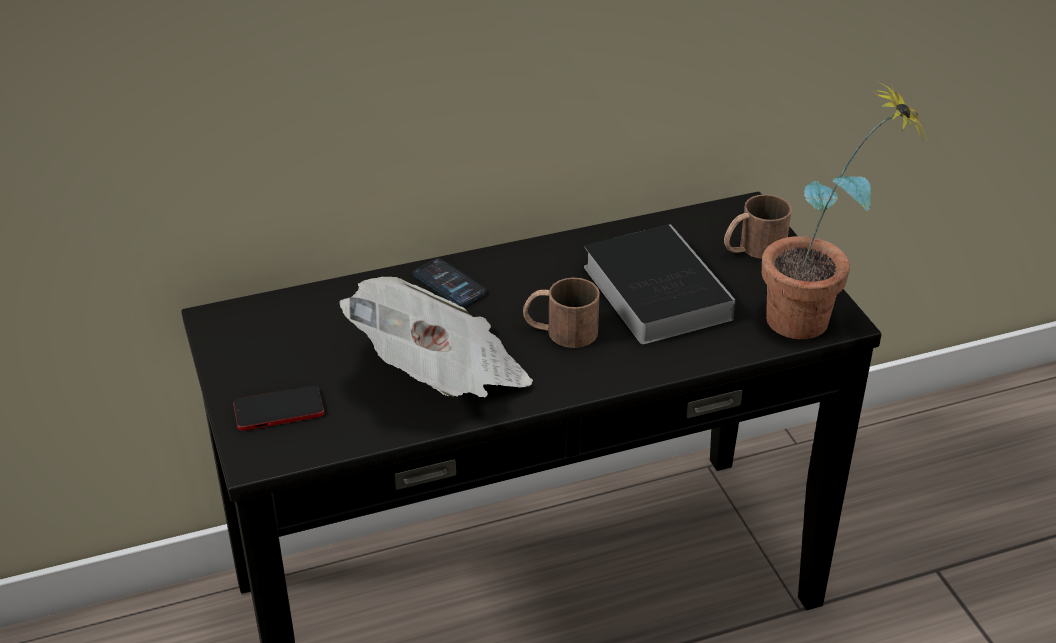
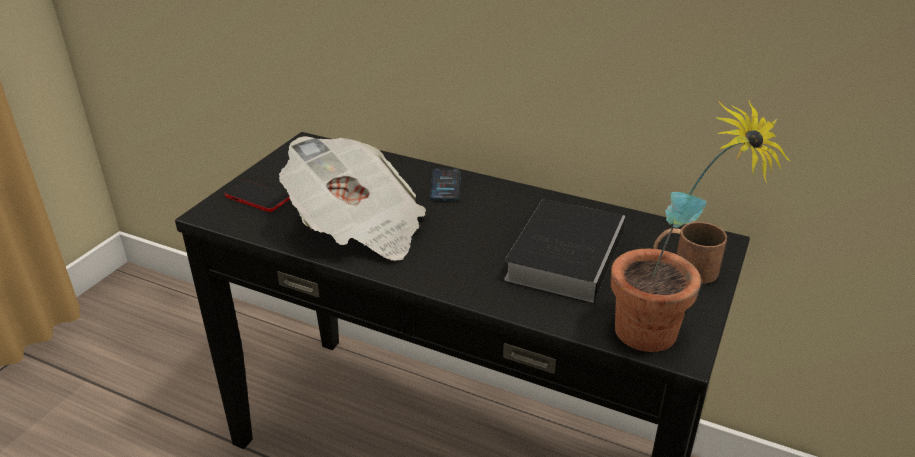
camera: 45 degrees right, 5 degrees down
(560, 331) = (465, 243): brown mug -> none

